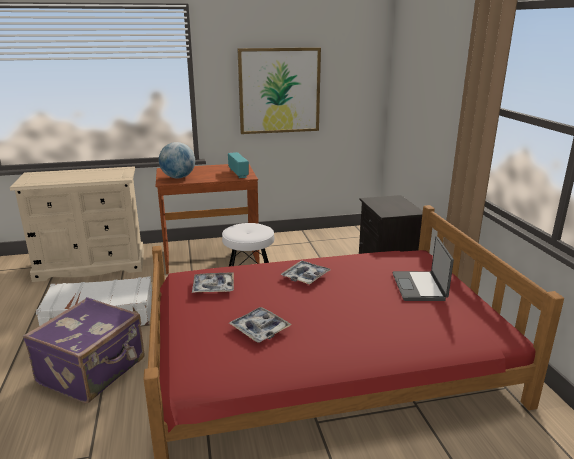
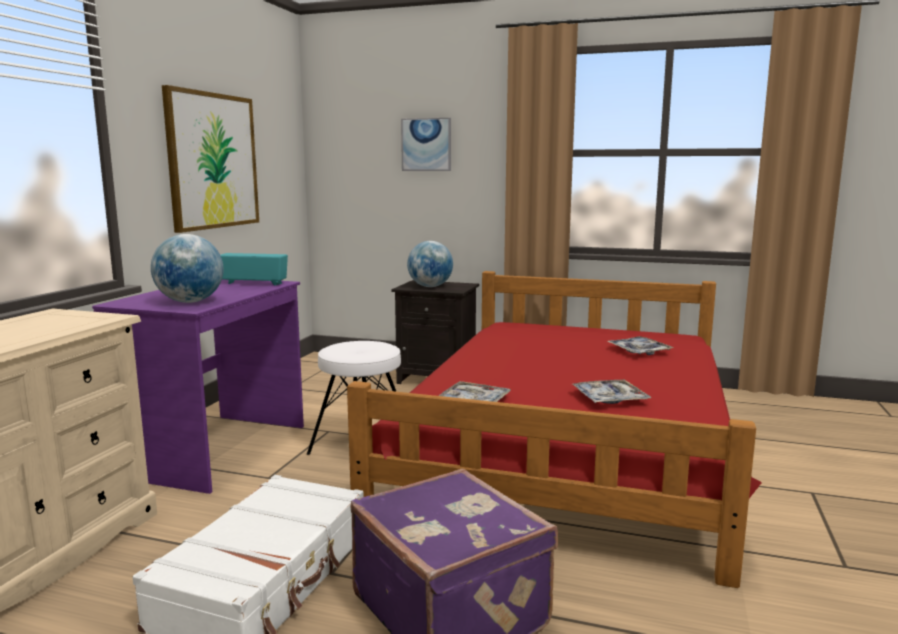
camera: 60 degrees left, 10 degrees down
(211, 257) = (218, 450): brown desk -> purple desk
(305, 276) = (503, 362): tray -> tray (639, 351)
(385, 204) = (430, 286): none -> globe
(420, 287) = (580, 335): laptop -> none
(435, 86) = (426, 144): none -> picture

